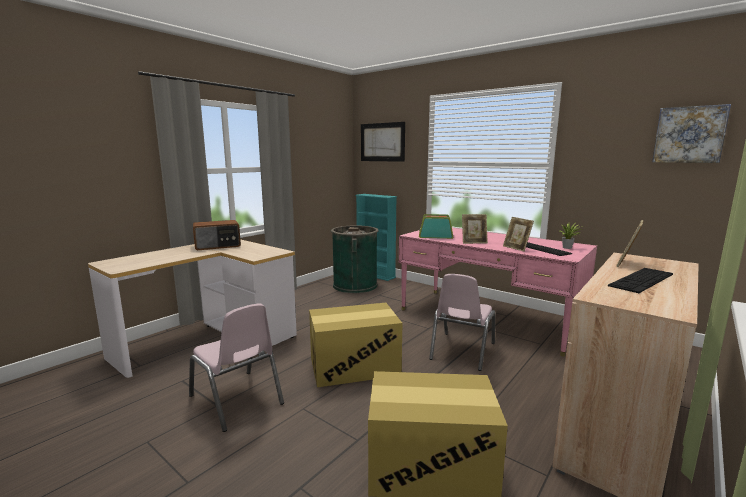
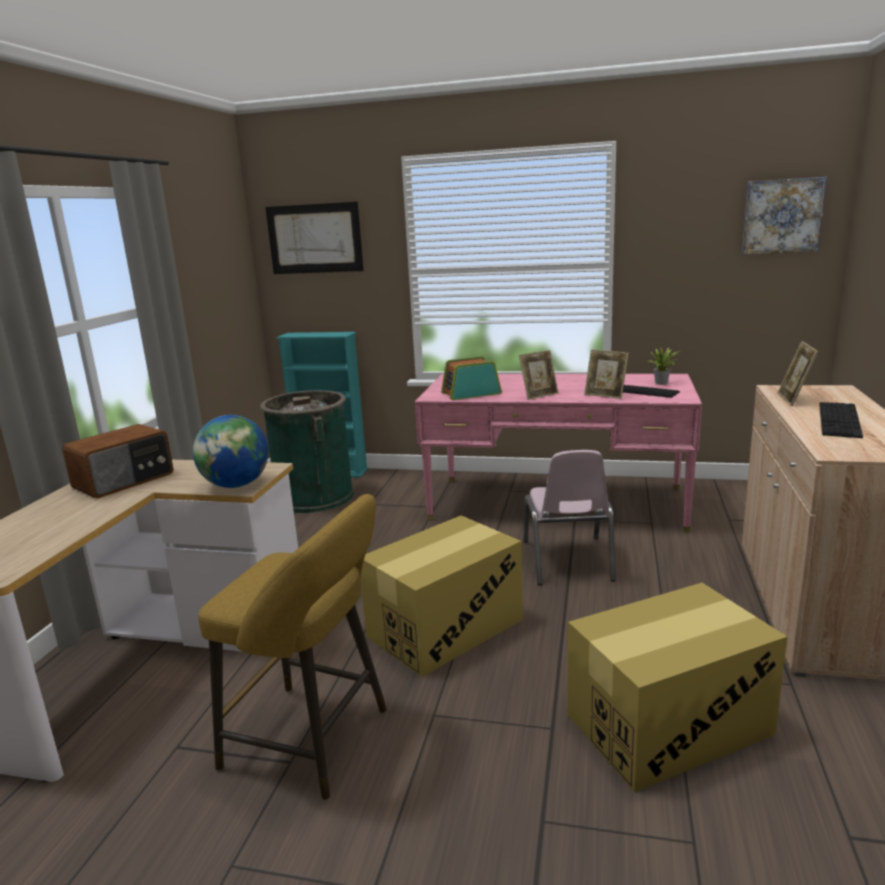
camera: 25 degrees left, 5 degrees up
(236, 400) = (314, 741): pink chair -> yellow stool
(255, 255) = (236, 485): none -> globe

